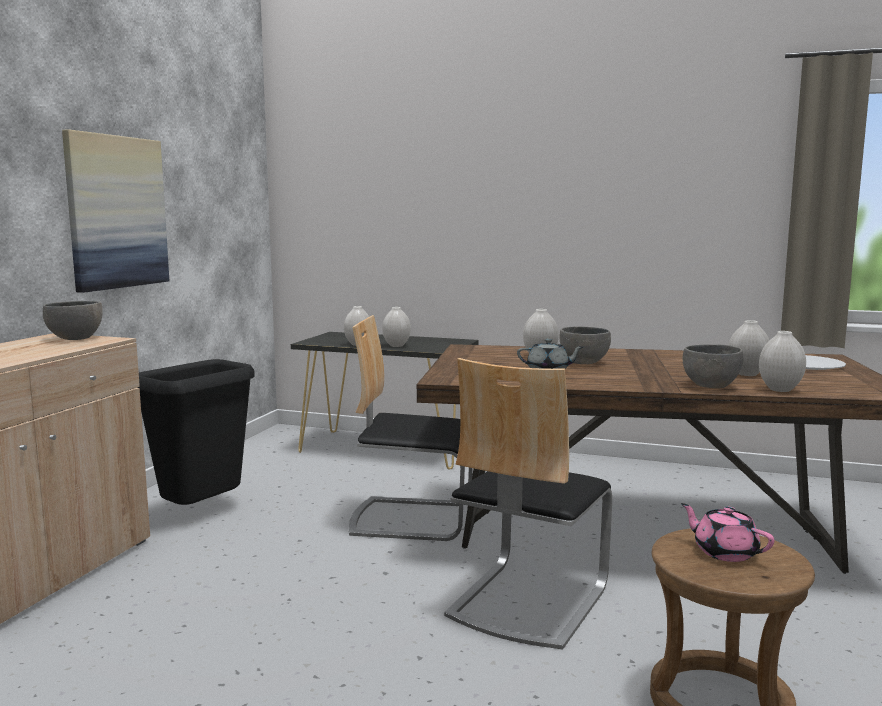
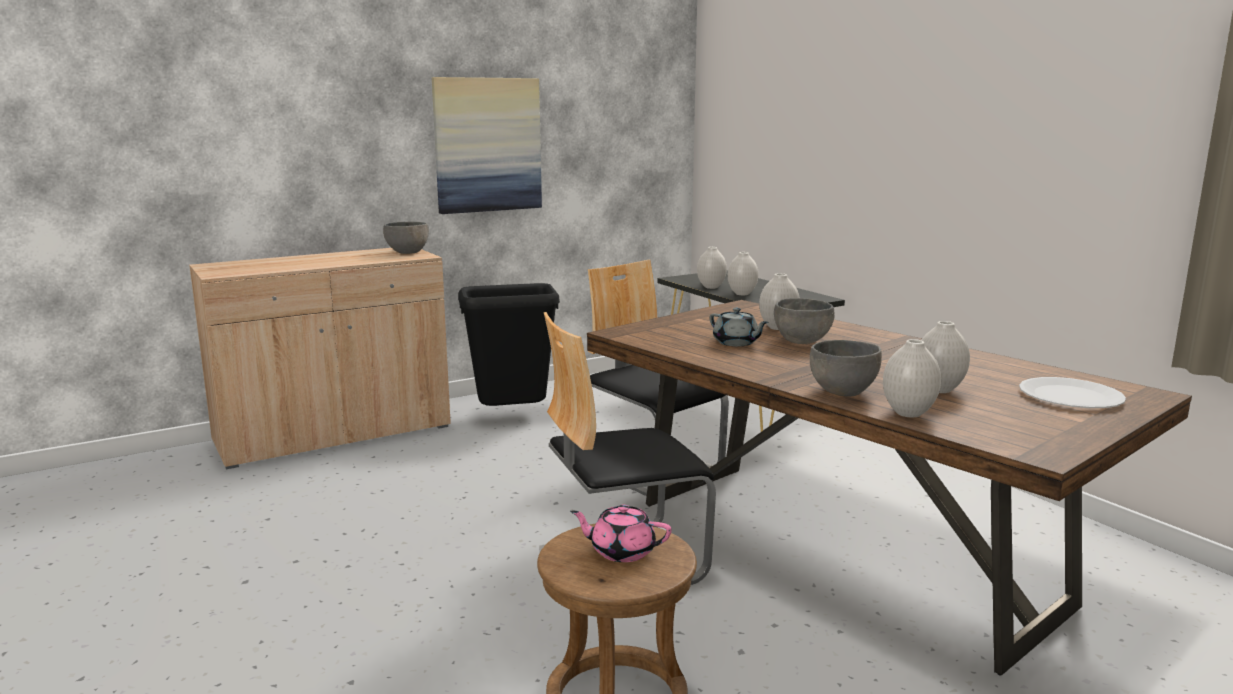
camera: 40 degrees right, 5 degrees up
(724, 552) = (621, 551): pink teapot -> pink teapot turned 75 degrees counterclockwise

